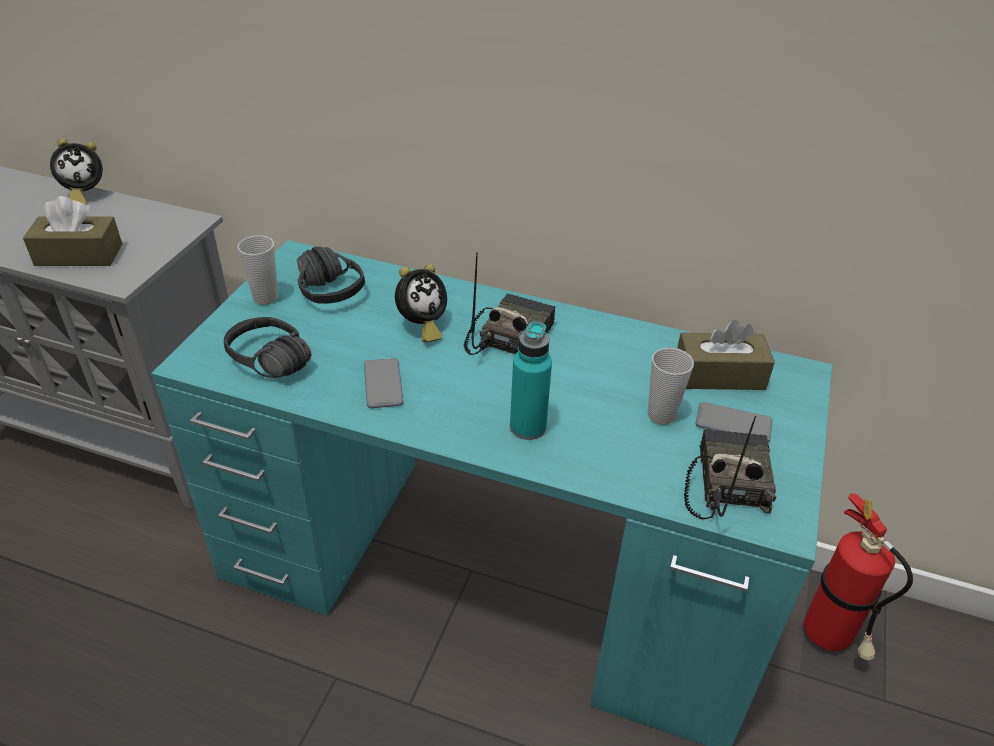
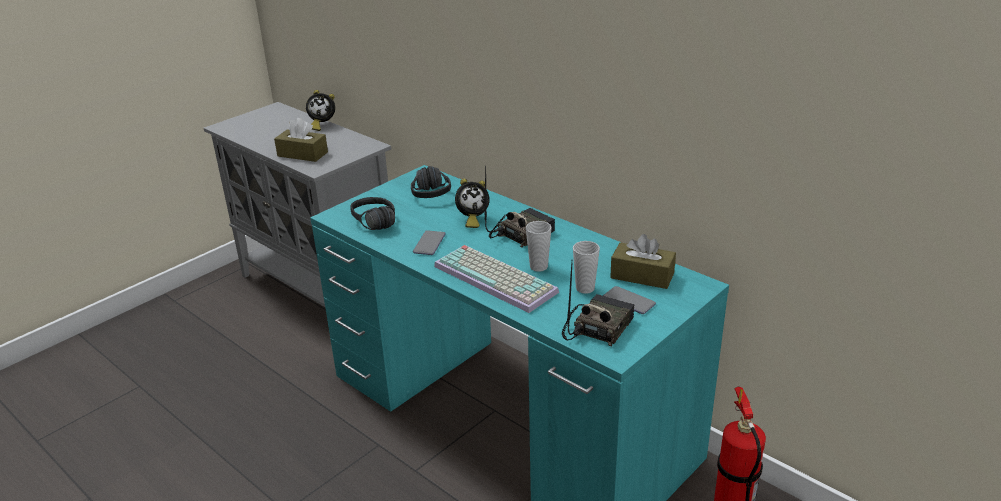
camera: 25 degrees right, 10 degrees down
(265, 298) = (392, 192): cup -> cup (538, 267)
(528, 427) = (497, 278): turquoise bottle -> keyboard

